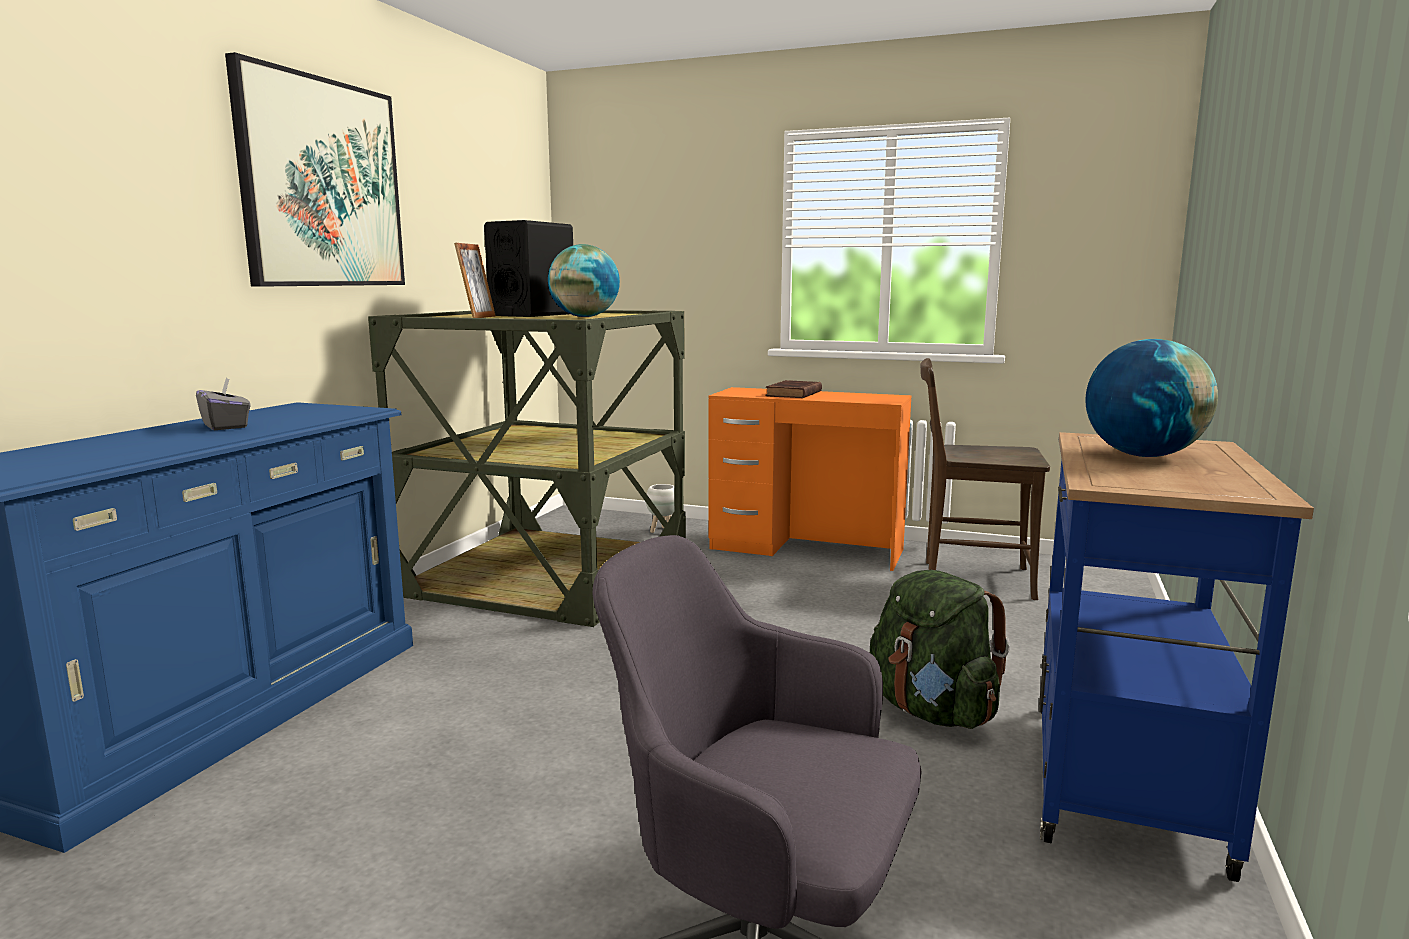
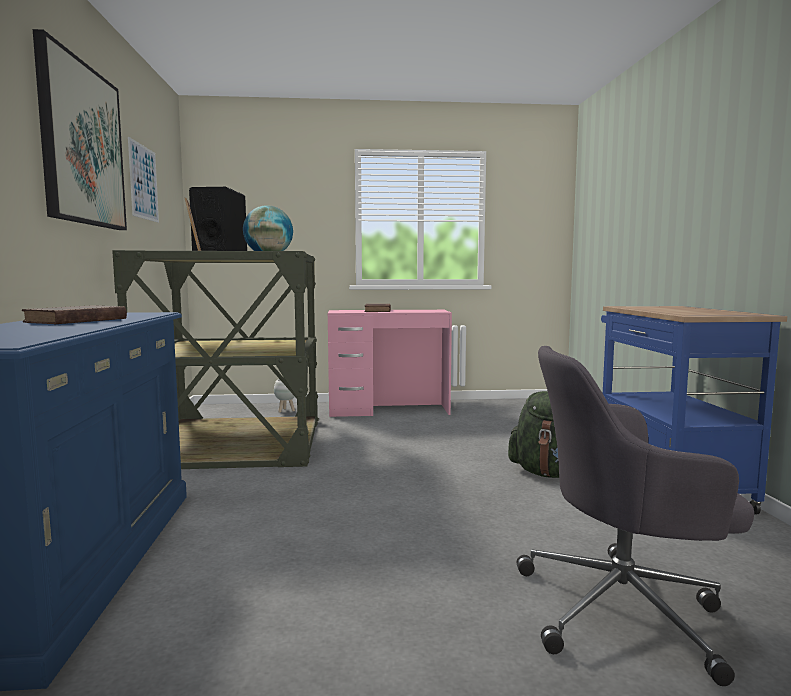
camera: 25 degrees left, 5 degrees down
(226, 426) = (74, 321): grey tissue box -> brown book
(455, 212) = (143, 182): none -> picture
(806, 549) = (389, 410): orange desk -> pink desk
(970, 579) = (494, 413): brown chair -> none
(1142, 455) = (668, 309): globe -> none

